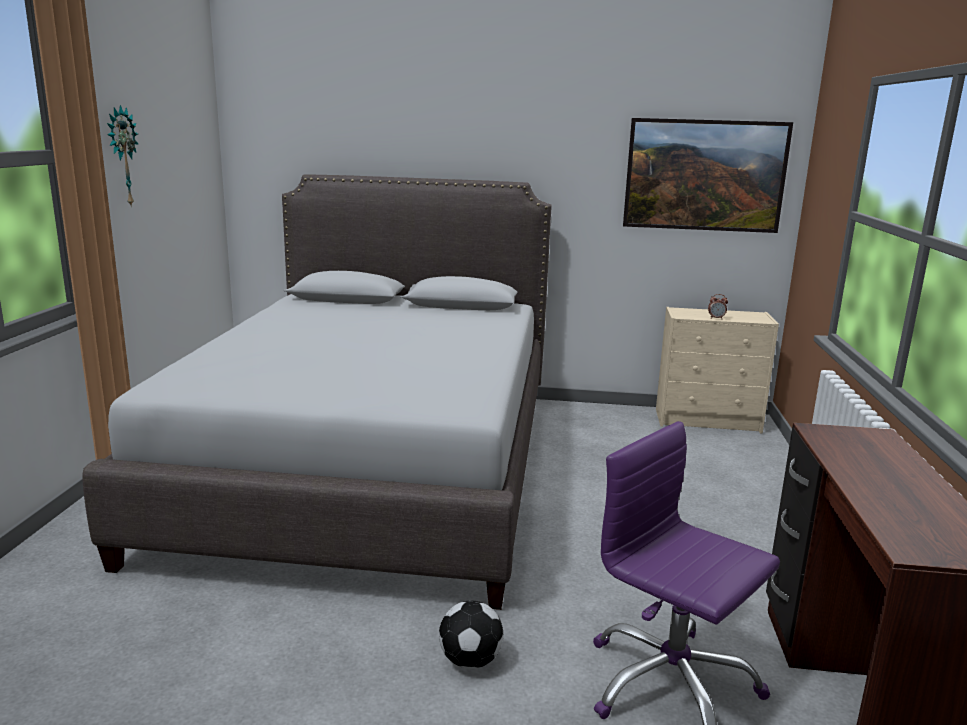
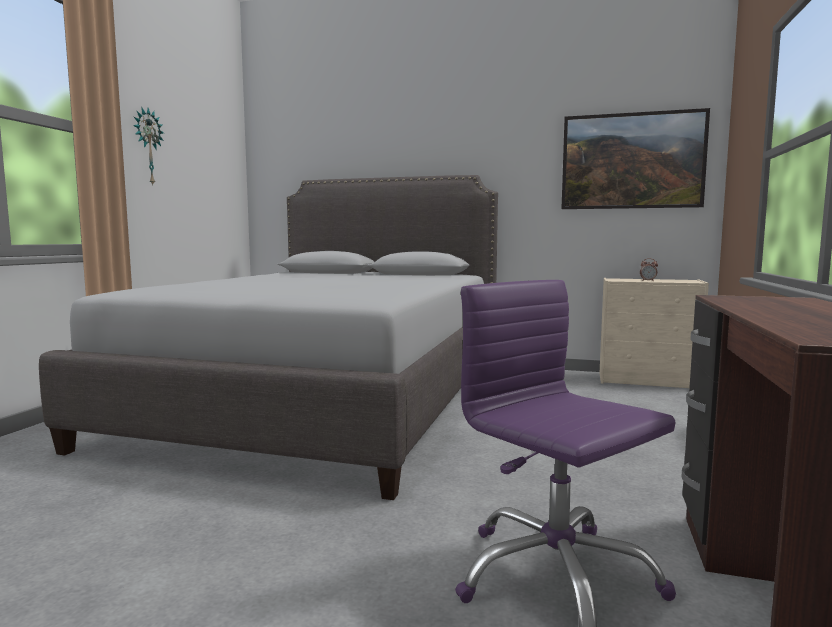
camera: 10 degrees right, 10 degrees down
(471, 661) = (342, 539): football -> none

